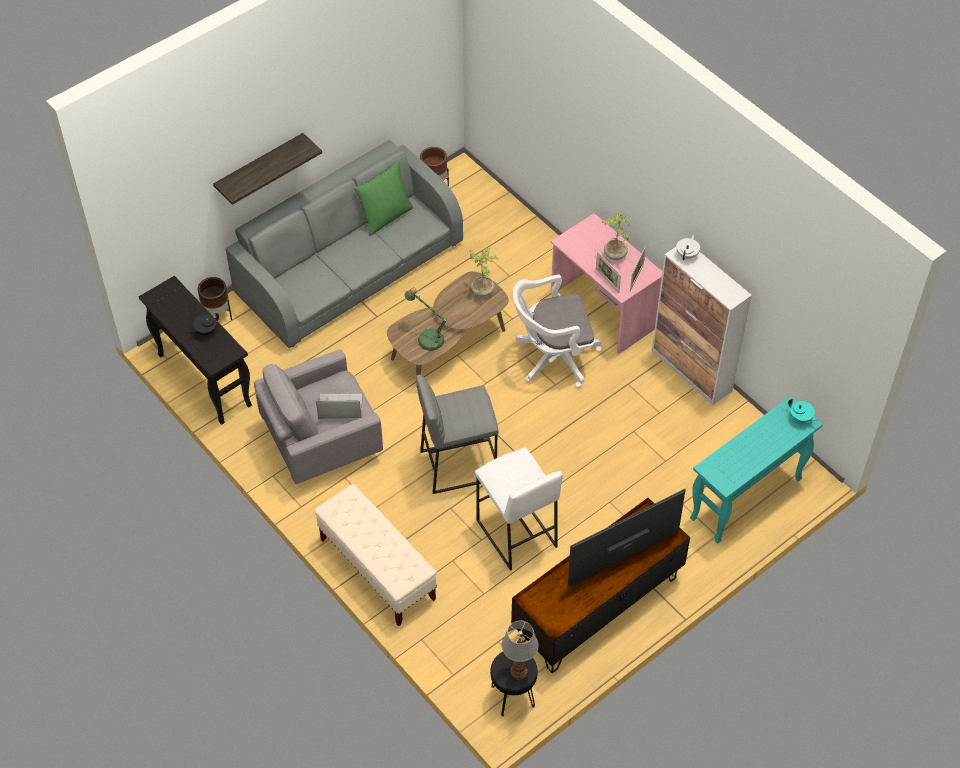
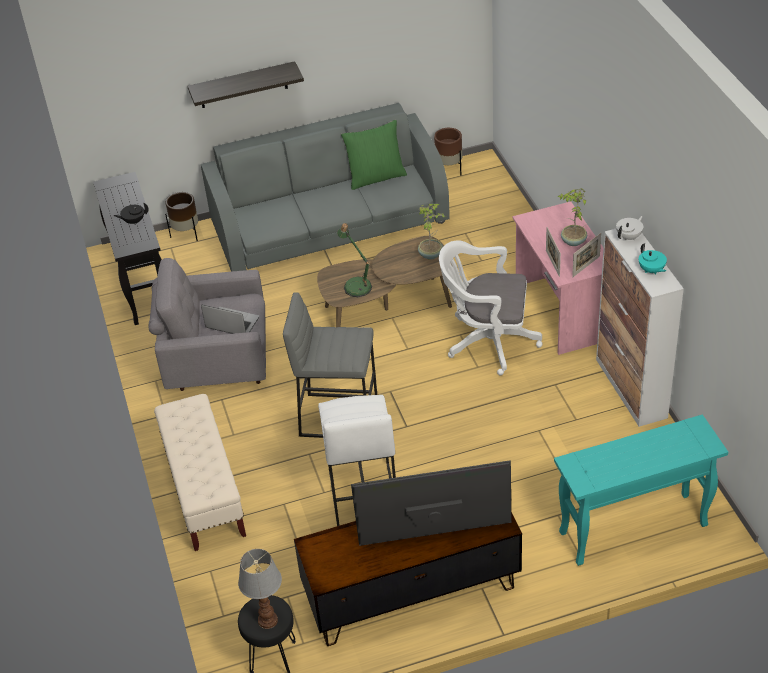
camera: 25 degrees right, 10 degrees down
(800, 418) = (704, 440): turquoise teapot -> turquoise teapot (651, 270)

